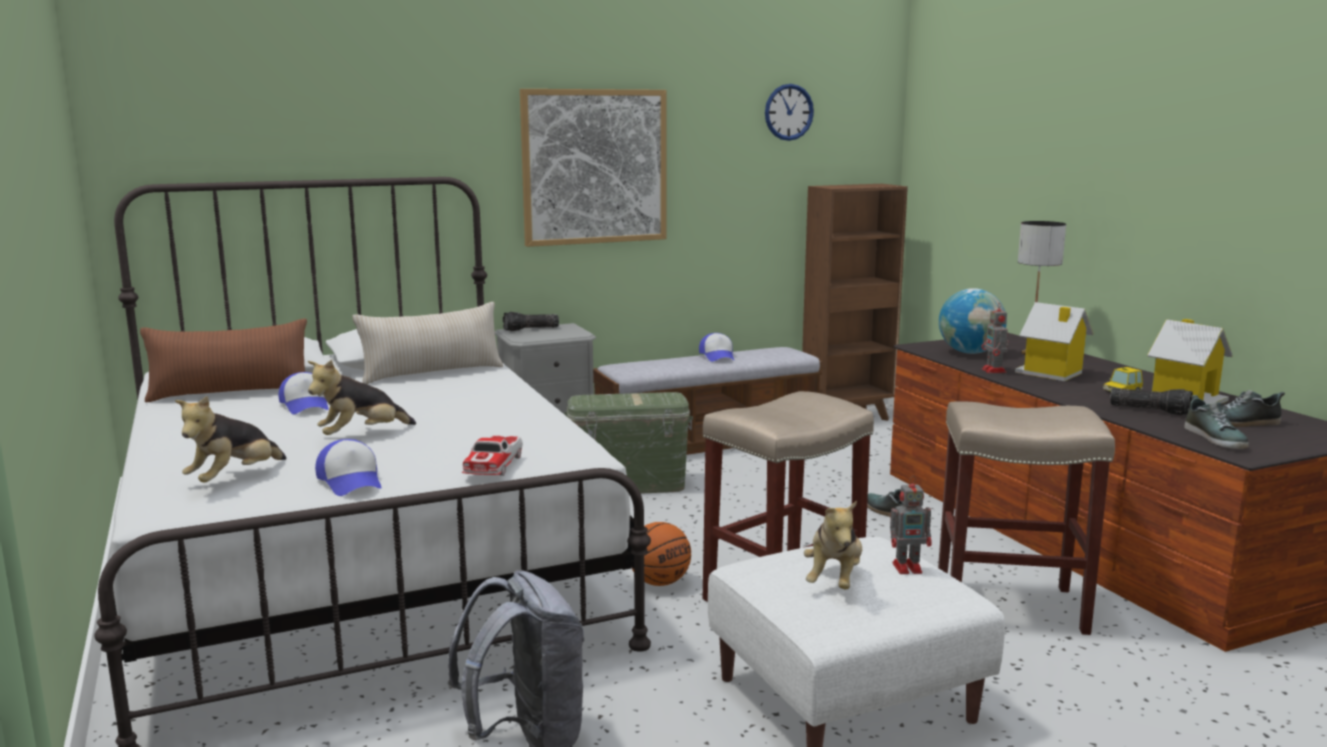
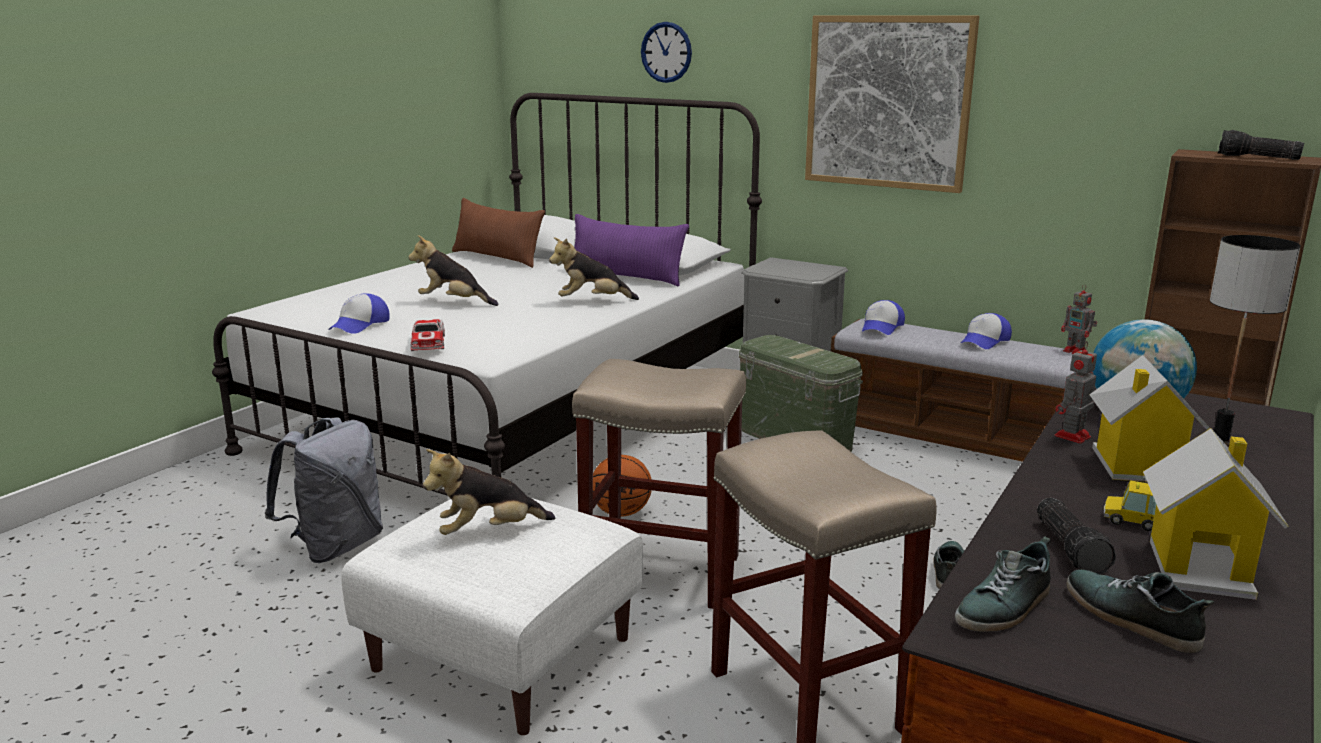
camera: 55 degrees right, 5 degrees up
(234, 478) = (337, 304): plush toy -> plush toy (592, 301)
(306, 405) = (499, 276): cap -> cap (882, 327)
(432, 373) = (626, 277): beige pillow -> purple pillow
(494, 465) = (428, 343): toy car -> toy car turned 75 degrees counterclockwise
(531, 329) = (792, 263): flashlight -> flashlight (1257, 157)
(788, 112) = (1164, 45): wall clock -> wall clock (666, 52)
(908, 568) = (552, 557): toy robot -> toy robot (1076, 351)

